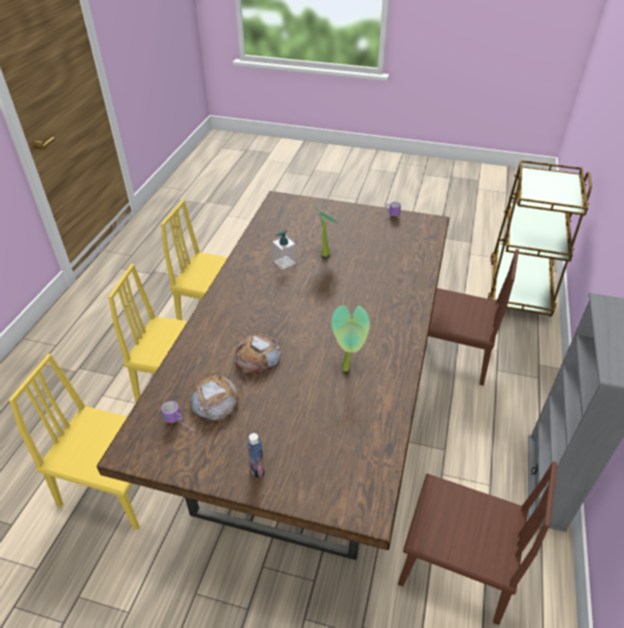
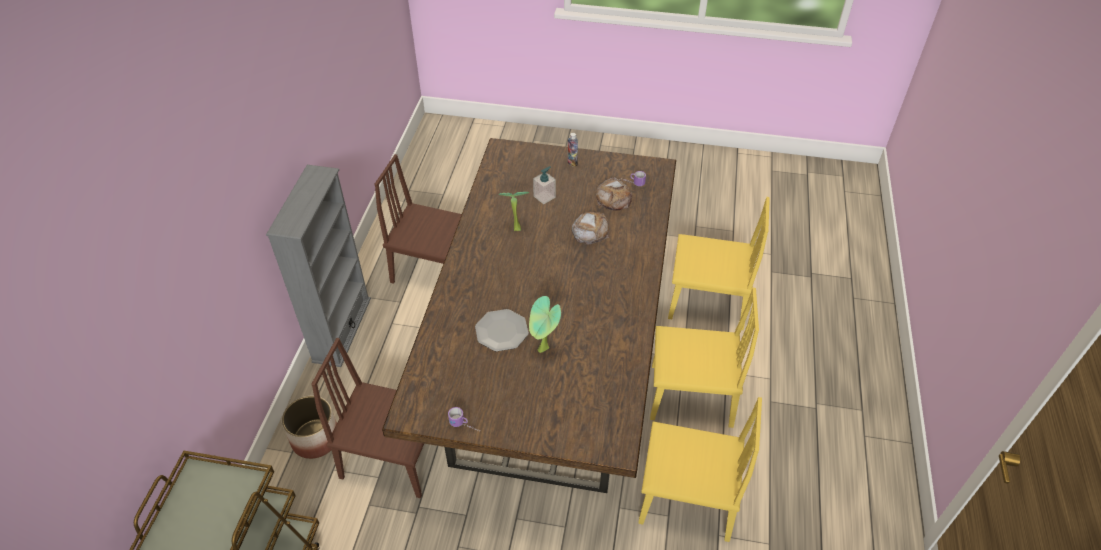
camera: 175 degrees right, 5 degrees up
(284, 262) = (588, 334): soap dispenser -> soap dispenser (544, 196)
(362, 268) = (501, 331): none -> plate
(523, 373) = (315, 438): none -> planter

